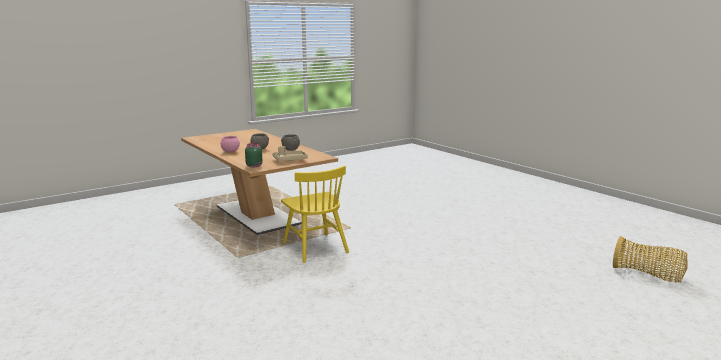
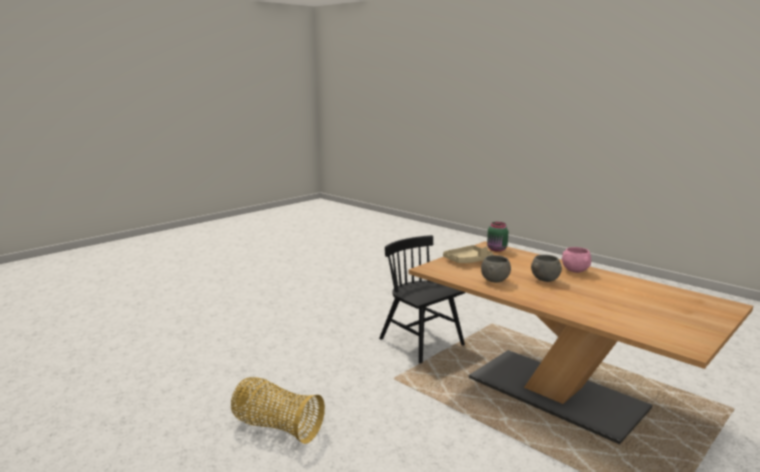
camera: 170 degrees right, 0 degrees up
(315, 247) = (421, 342): yellow chair -> black chair
(648, 275) = (61, 338): basket -> basket (276, 427)

